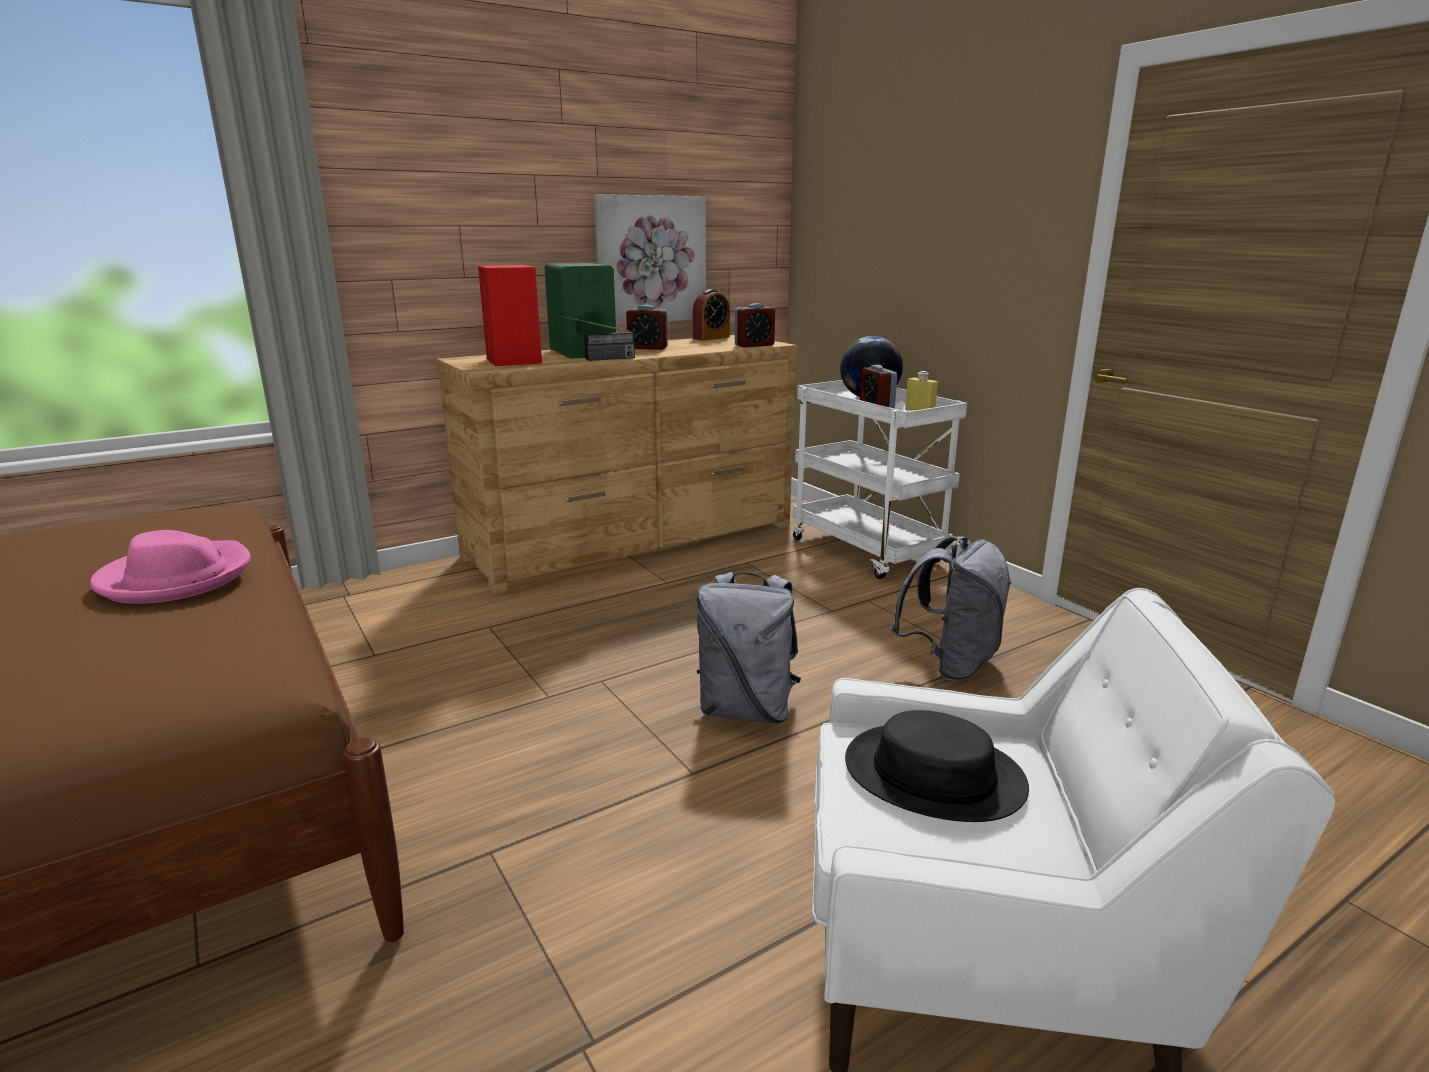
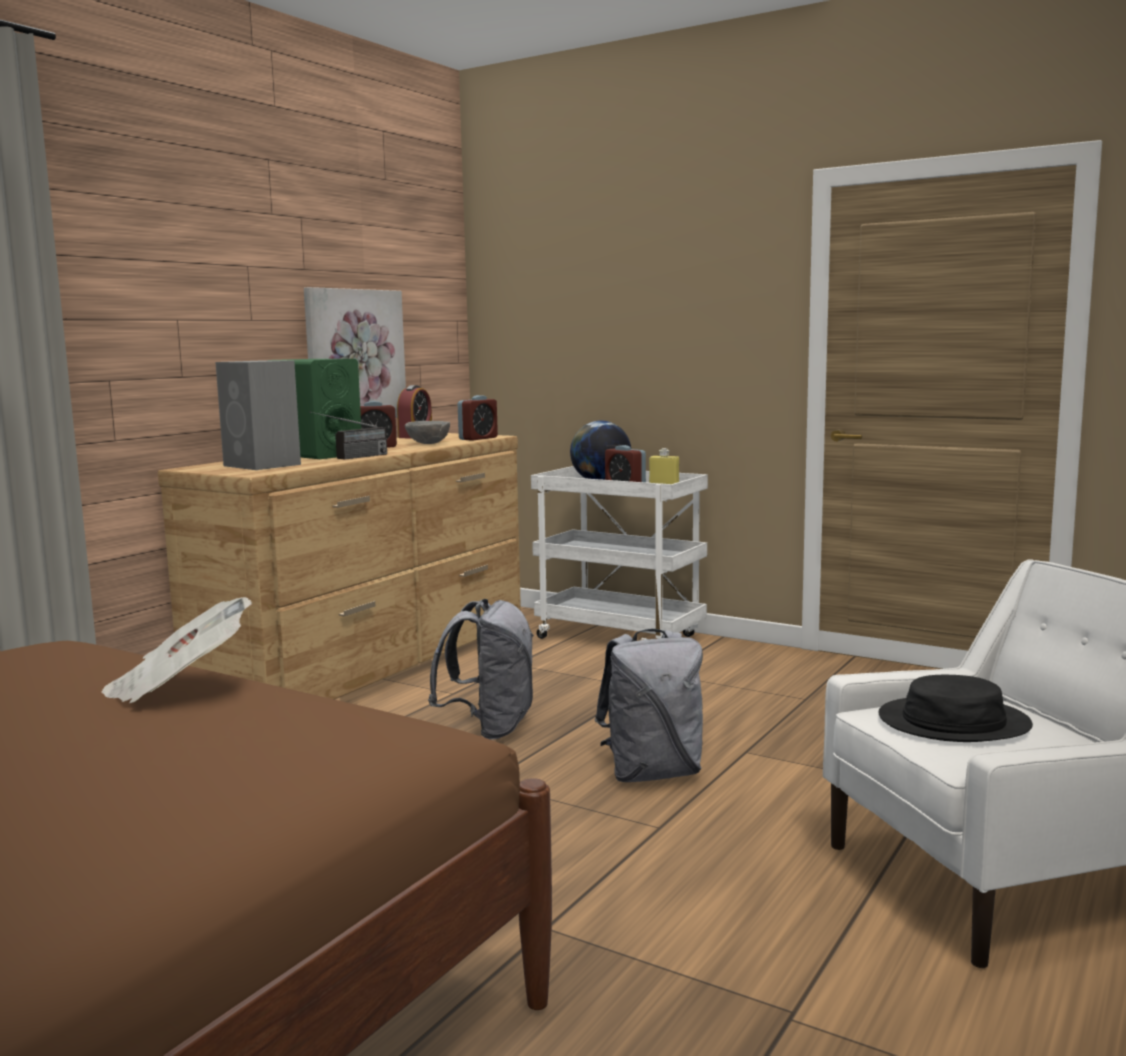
camera: 25 degrees left, 10 degrees down
(176, 577) = (179, 687): pink hat -> newspaper
(514, 361) = (263, 465): red speaker -> grey speaker
(698, 348) = (428, 443): none -> grey bowl
(950, 664) = (783, 706): grey backpack -> grey backpack (489, 728)

